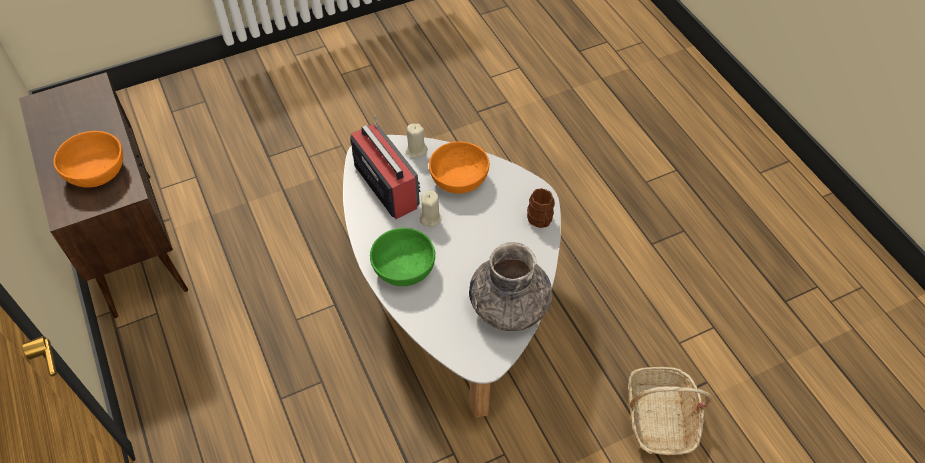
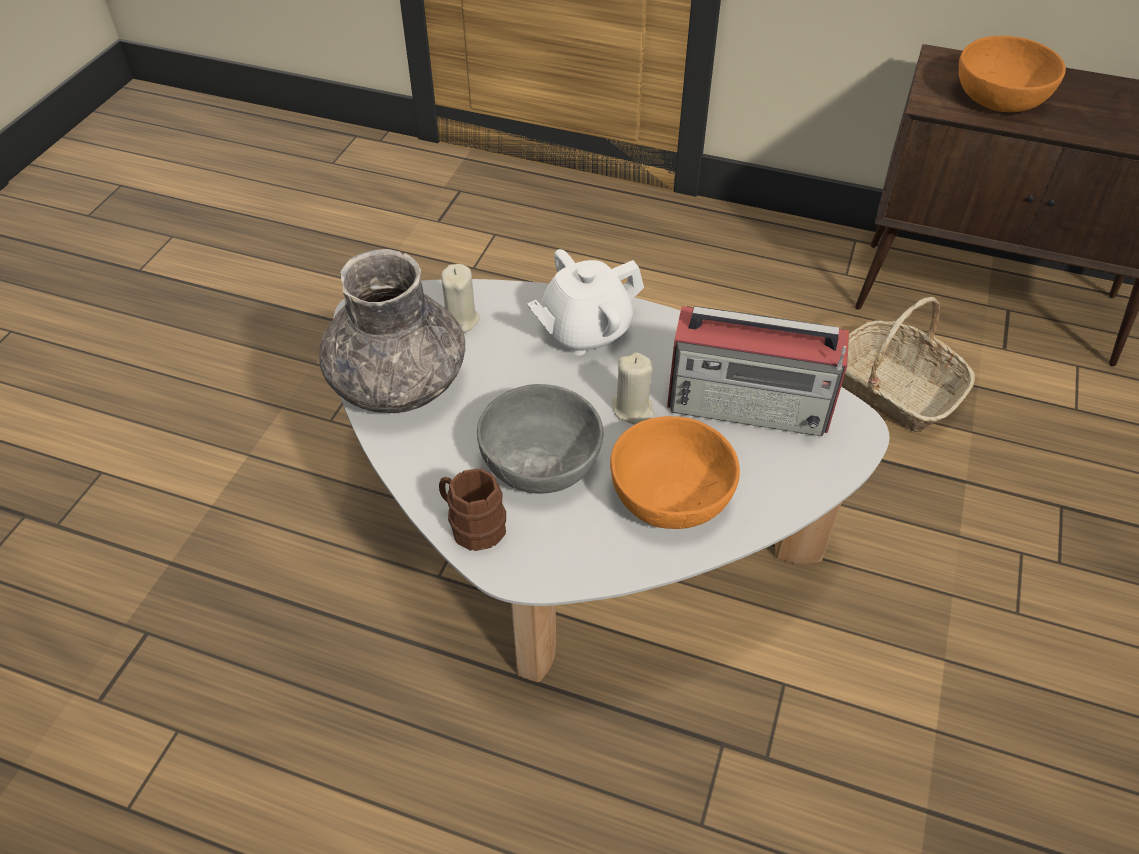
camera: 135 degrees right, 5 degrees down
(403, 267) = (585, 331): green bowl -> white teapot
(416, 151) = (789, 486): beige candle -> beige candle (460, 319)
(489, 225) = (541, 461): none -> grey bowl
(660, 418) = (149, 596): basket -> basket (893, 389)

